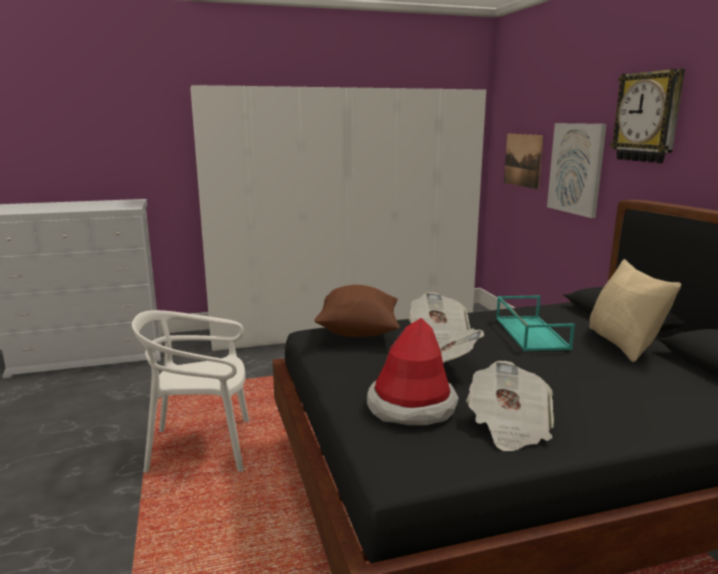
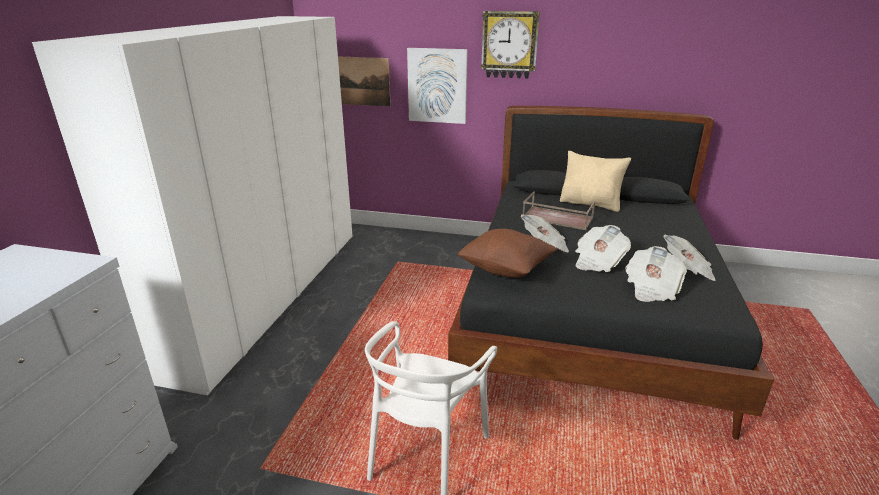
camera: 60 degrees left, 10 degrees up
(411, 406) = (651, 288): hat -> newspaper
(529, 332) = (556, 218): turquoise tray -> brown tray

